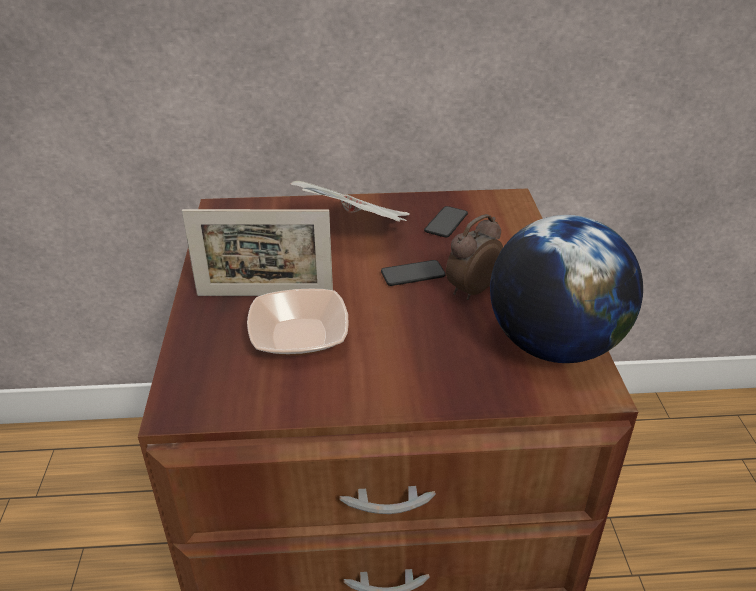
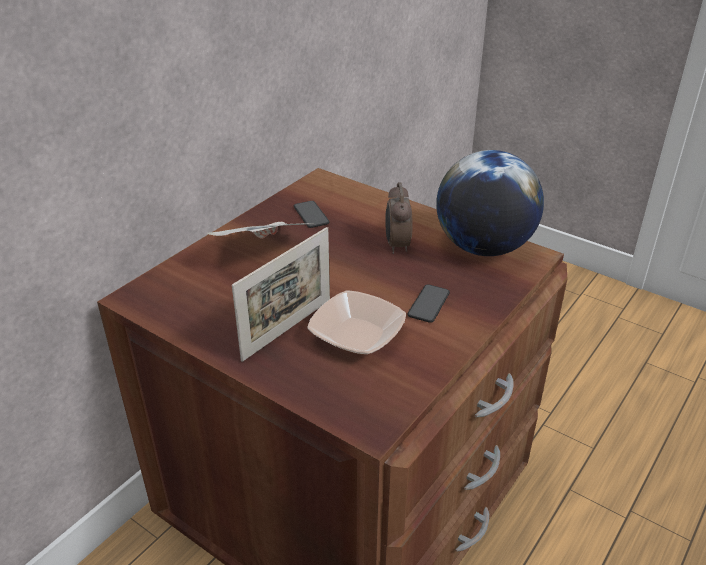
camera: 50 degrees left, 0 degrees up
(413, 274) = (350, 257): phone -> phone (428, 304)

